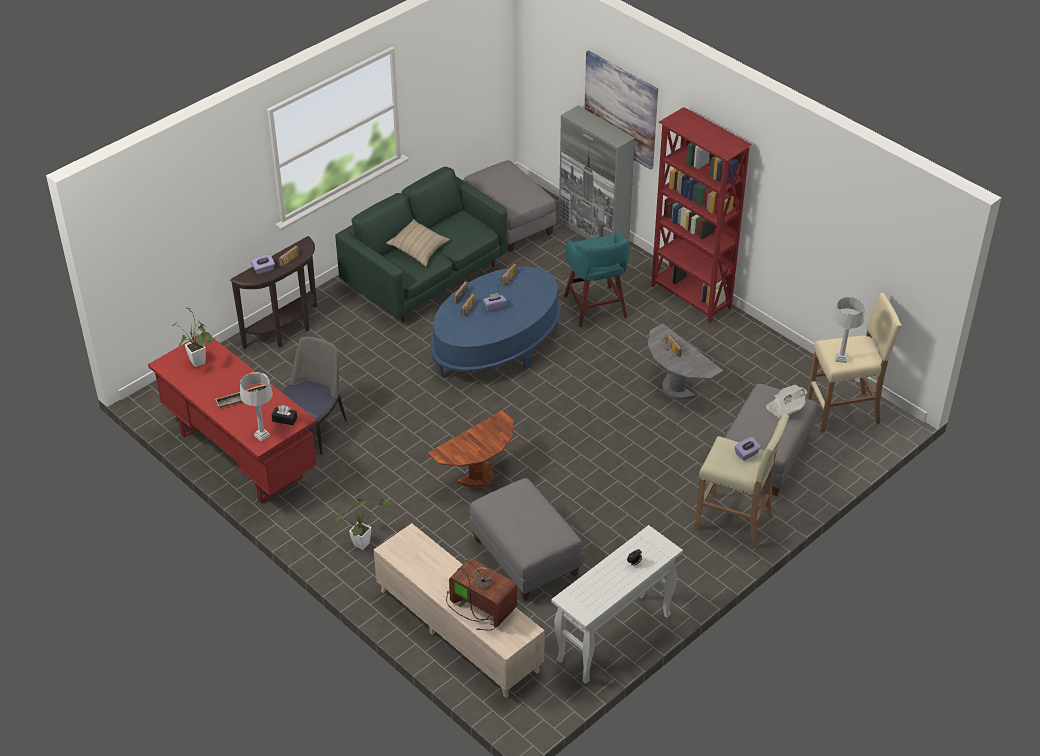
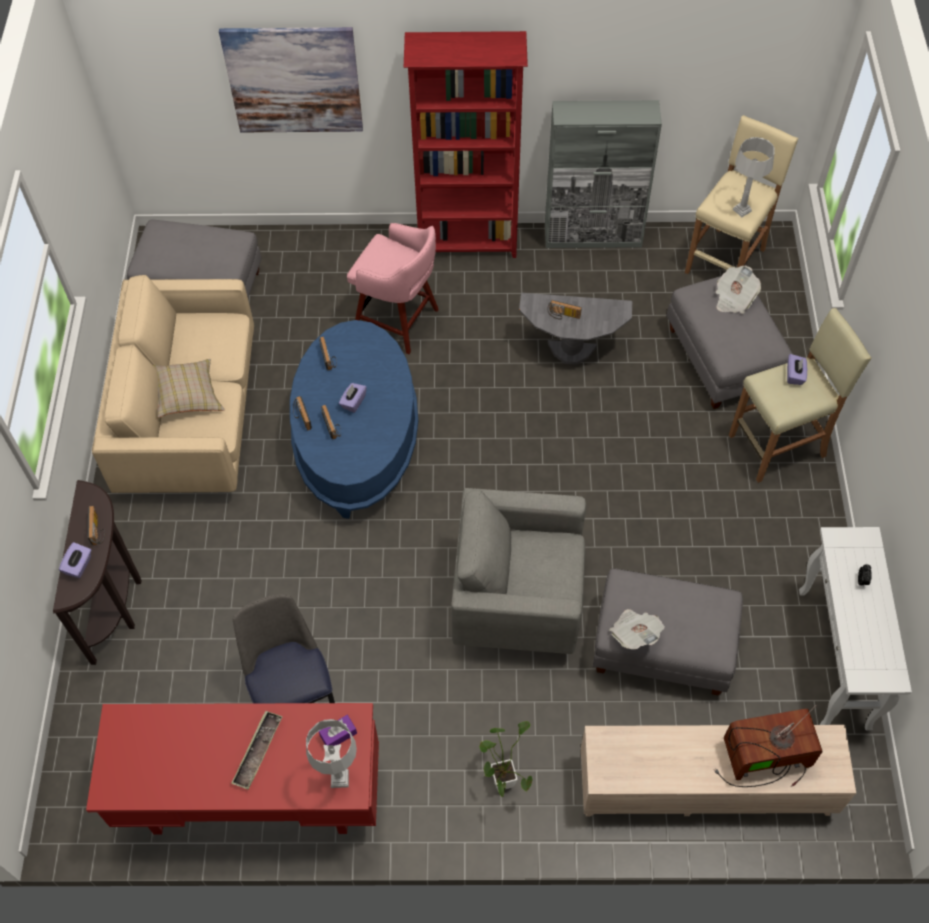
camera: 45 degrees left, 15 degrees up
(199, 364) = (151, 754): potted plant -> none
(284, 419) = (338, 734): black tissue box -> purple tissue box
(426, 277) = (191, 417): green sofa -> beige sofa
(478, 477) = (517, 600): brown side table -> grey armchair
(494, 509) = (635, 633): none -> newspaper
(593, 232) = (297, 240): grey cabinet -> grey cabinet (593, 236)
(595, 308) = (398, 321): turquoise stool -> pink stool

